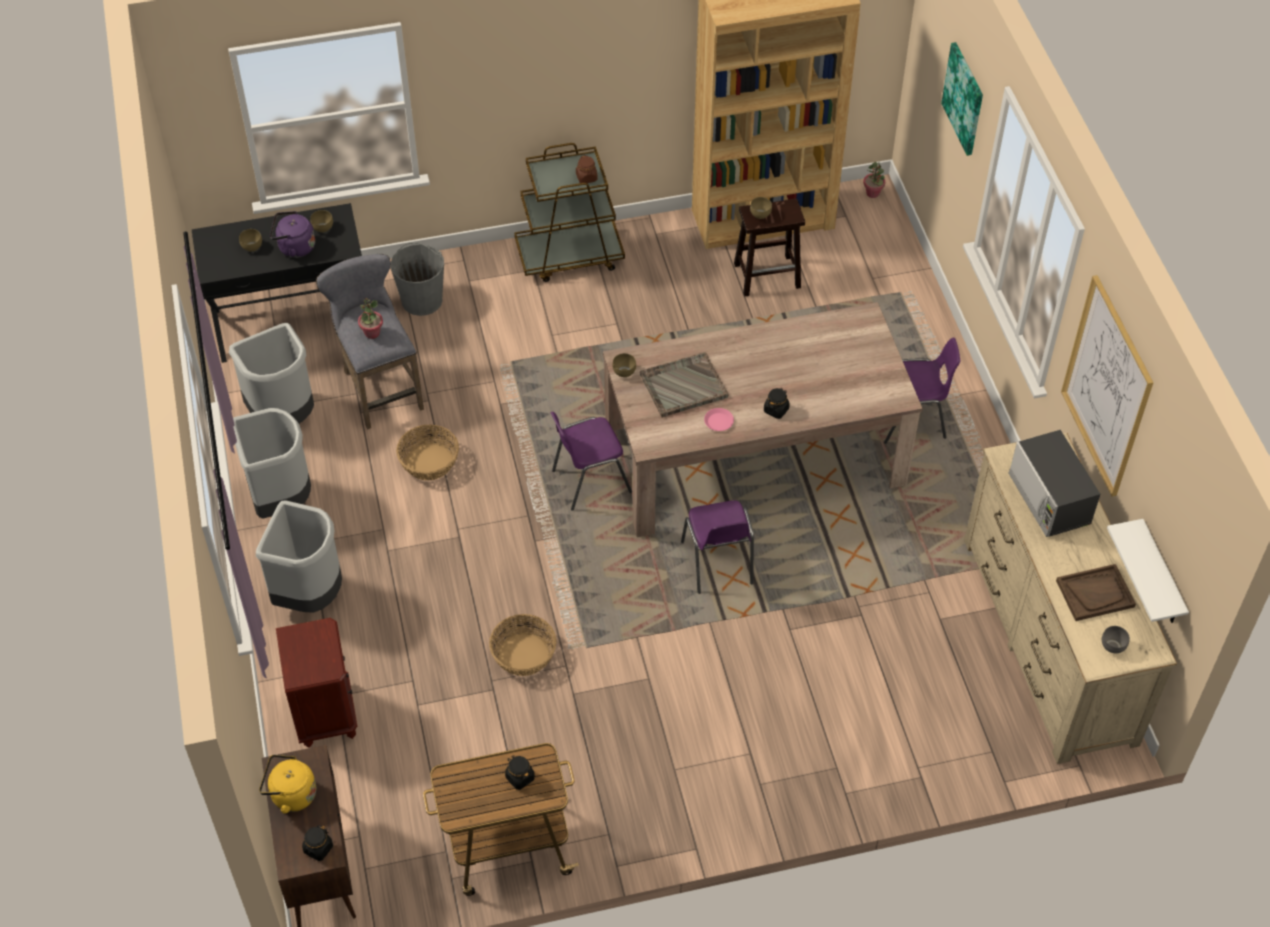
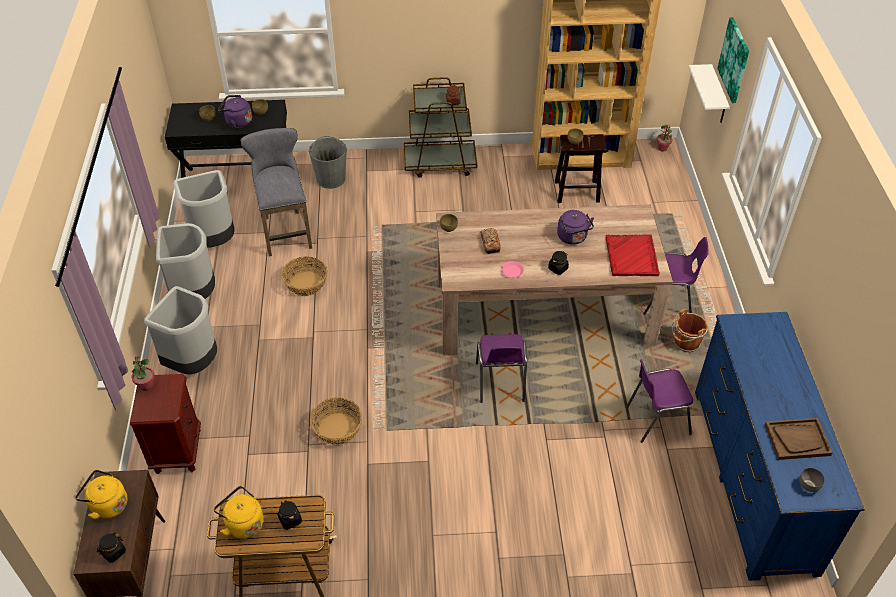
camera: 10 degrees right, 5 degrees down
(372, 333) = (276, 184): potted plant -> potted plant (146, 385)
(464, 790) = (242, 523): none -> yellow kettle
(589, 481) = (417, 311): purple chair -> purple chair (656, 420)
(682, 386) = (490, 243): grey tray -> bread
(787, 364) = (573, 238): none -> purple kettle
(866, 381) = (631, 257): none -> red tray
(943, 476) = (685, 343): none -> brown bucket
(1048, 640) = (753, 478): beige dresser -> blue dresser
(1049, 500) = (766, 360): microwave -> none
(1107, 387) = (826, 269): picture -> none
(1161, 576) = (857, 431): white shelf -> white shelf (718, 96)

